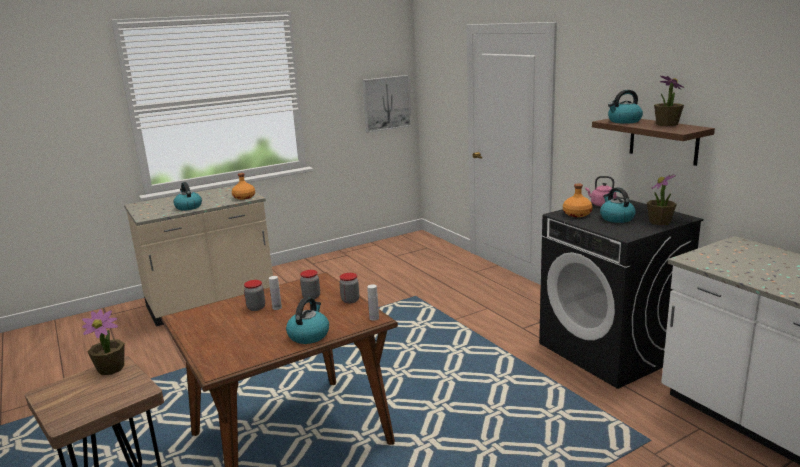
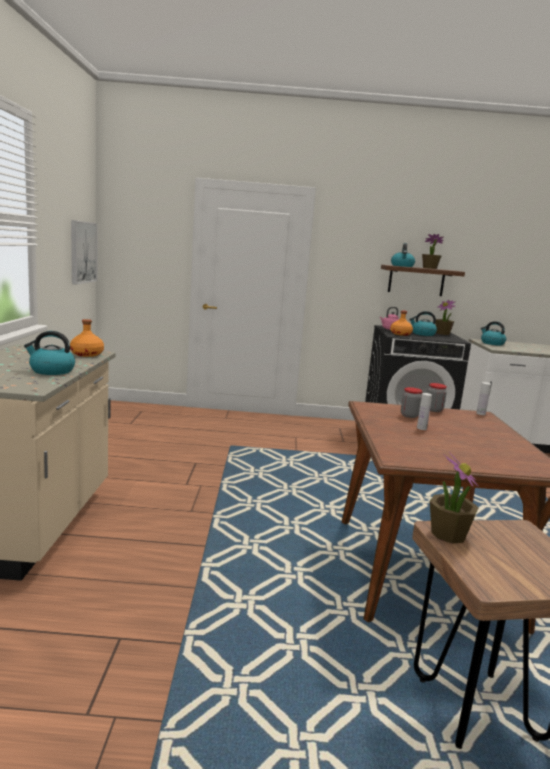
camera: 60 degrees left, 5 degrees down
(256, 308) = (411, 433): jar -> none
(309, 335) = (498, 433): kettle -> kettle (492, 343)

